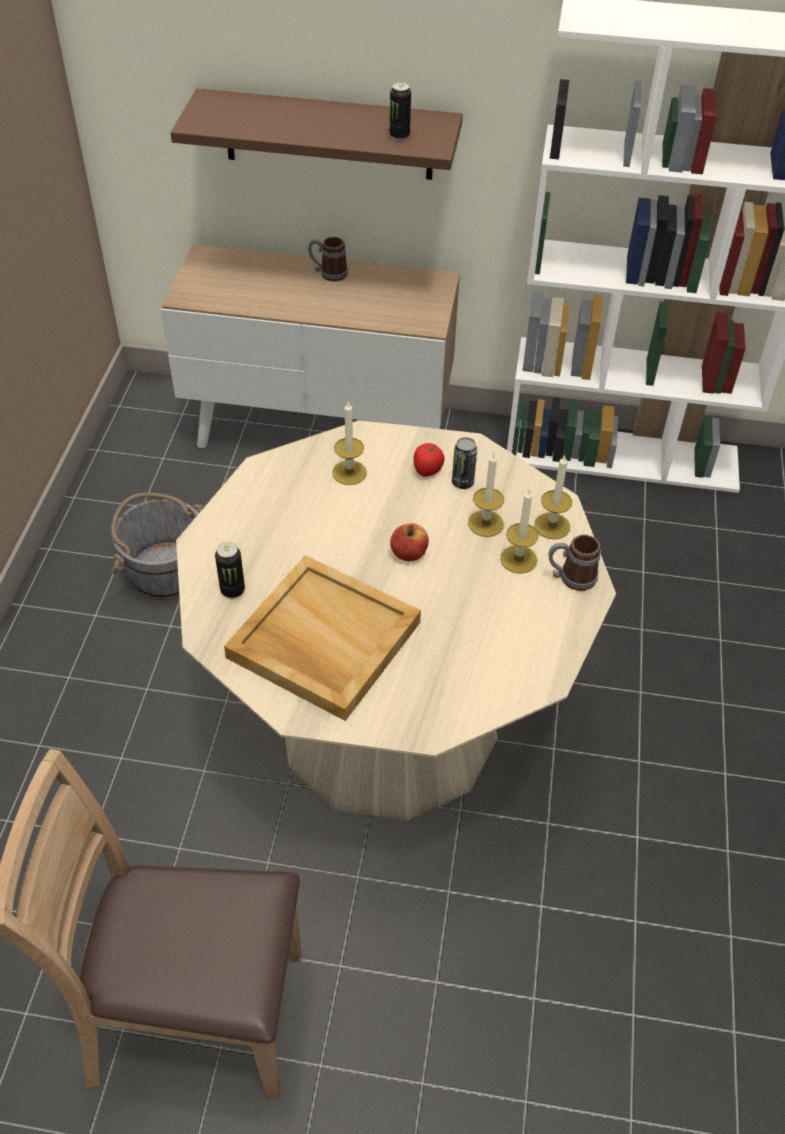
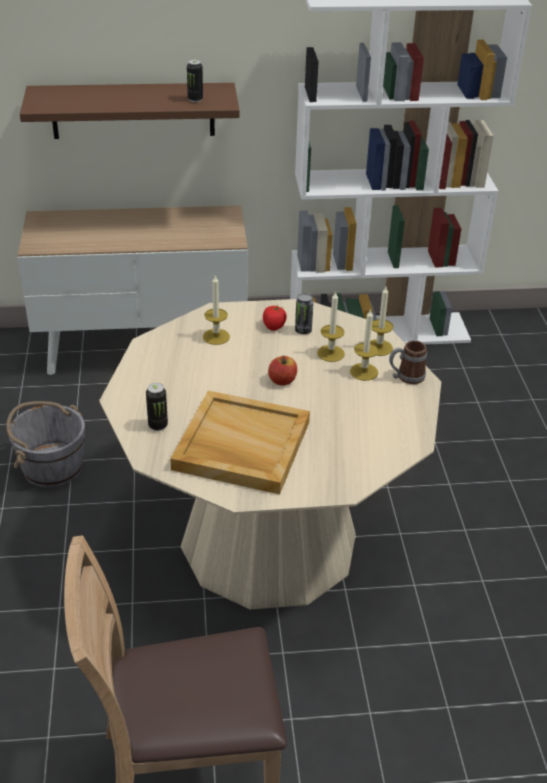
camera: 15 degrees left, 10 degrees down
(328, 273) = (142, 217): mug -> none

